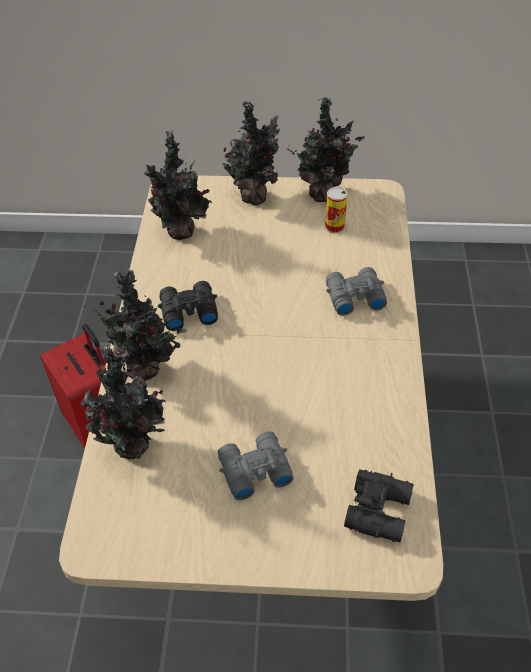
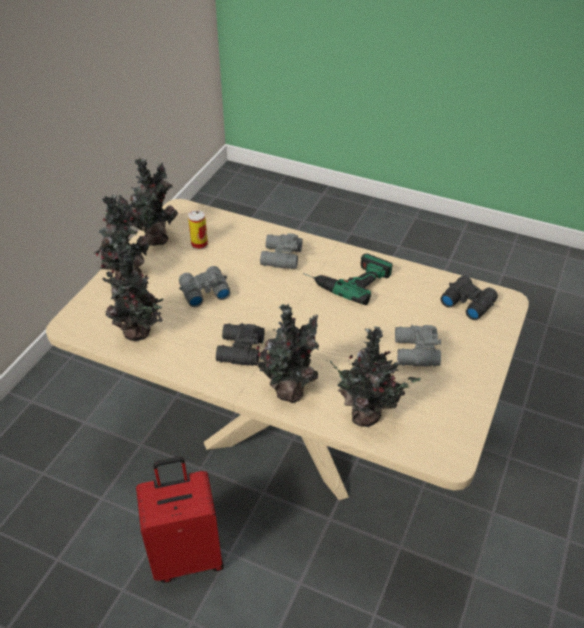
camera: 70 degrees left, 5 degrees down
(262, 255) = (203, 291): none -> grey binoculars
(352, 366) = (346, 278): none -> power drill

